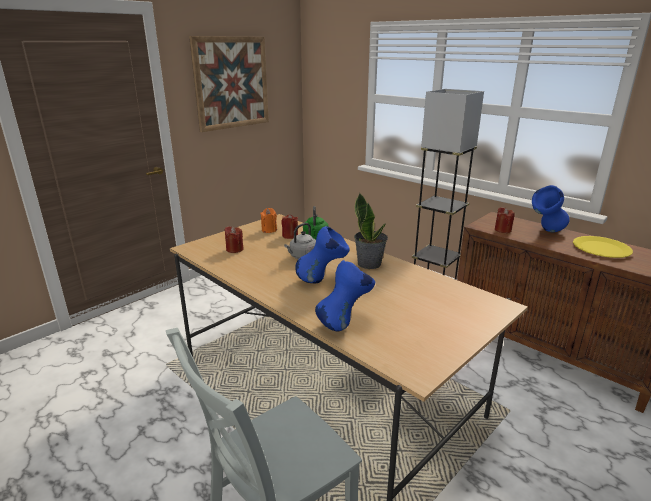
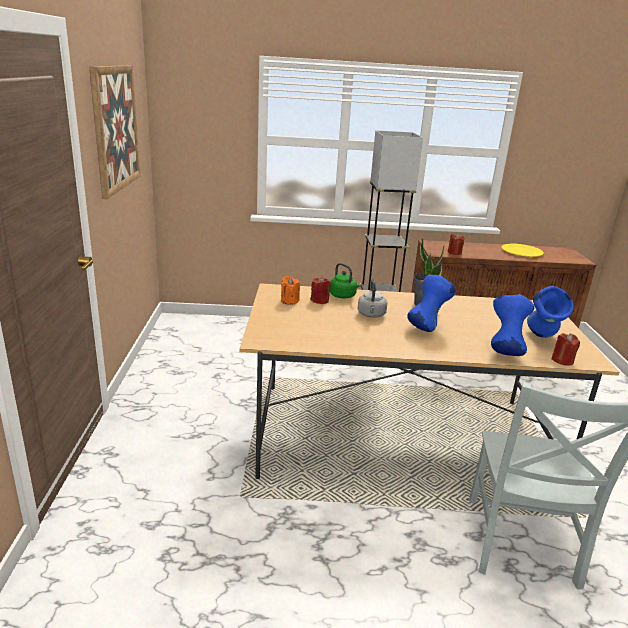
camera: 45 degrees left, 0 degrees up
(234, 249) = (304, 328): red candle -> red candle (562, 360)
(546, 232) = (478, 248): blue vase -> blue vase (542, 339)

